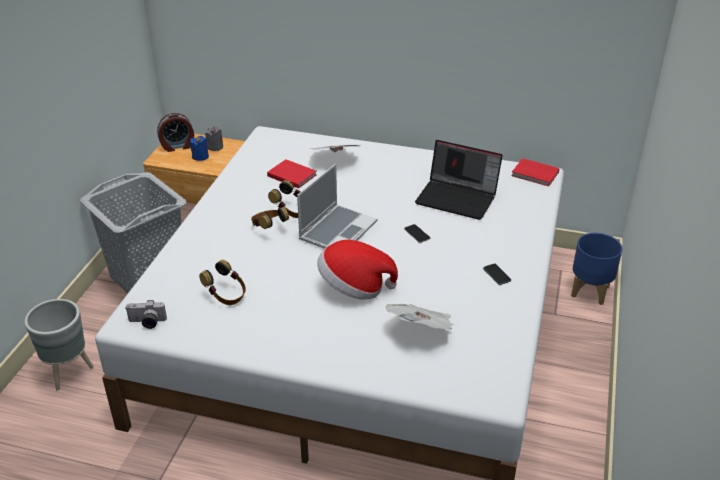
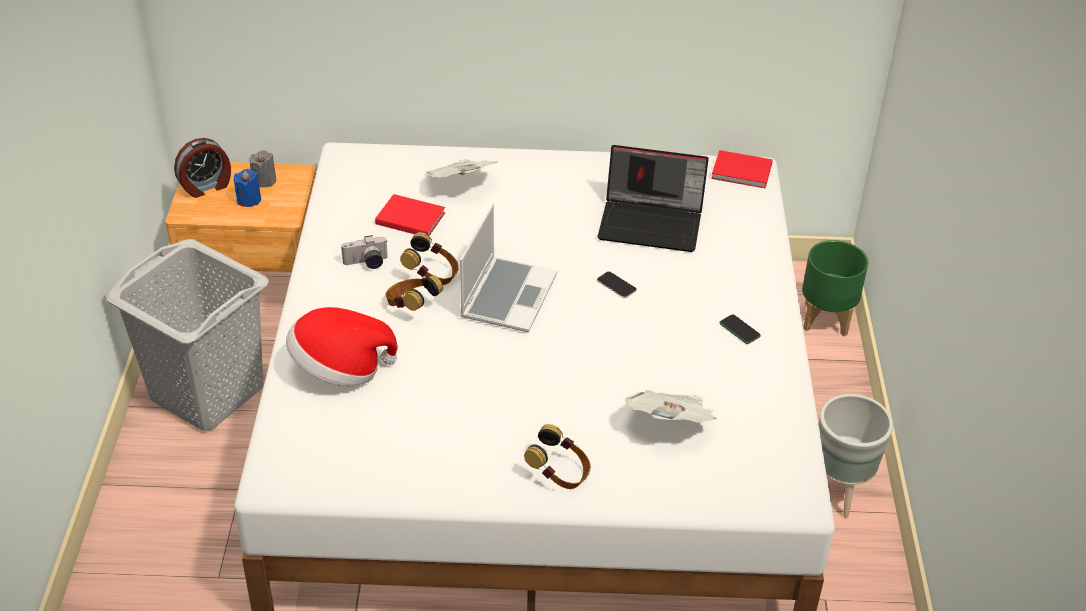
camera: 15 degrees left, 5 degrees up
(69, 372) = (150, 555): grey planter -> grey planter (838, 491)
(147, 323) = (301, 474): camera -> camera (366, 263)
(226, 296) = (394, 417): headphones -> headphones (559, 474)
(354, 287) = (562, 377): hat -> hat (340, 369)
(590, 291) = (826, 319): blue planter -> green planter

